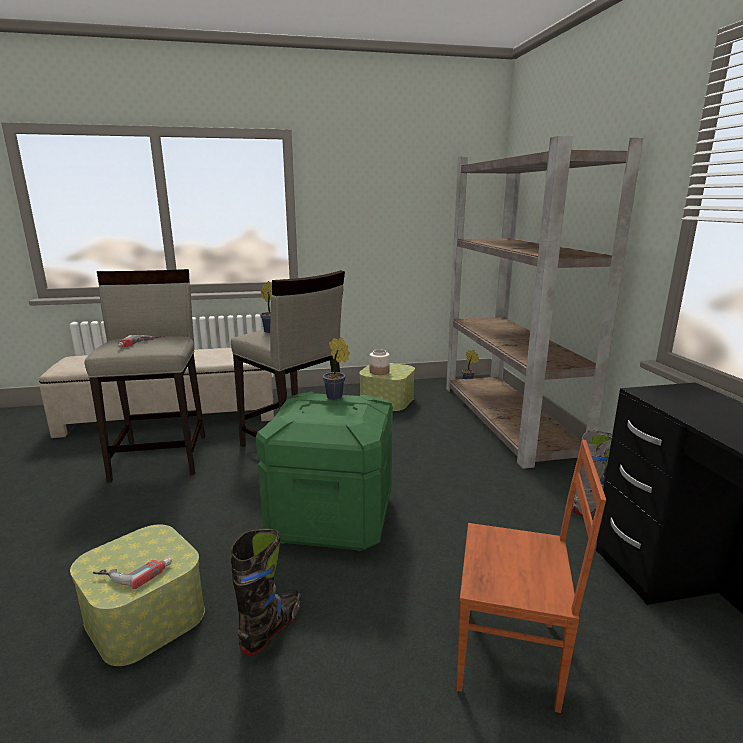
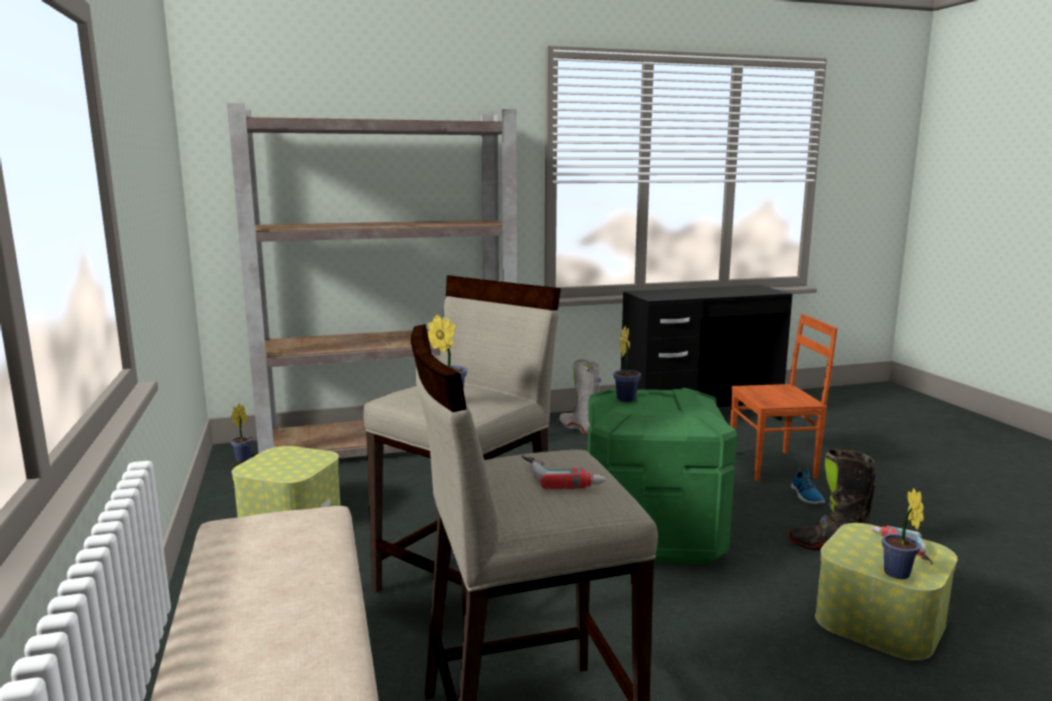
camera: 95 degrees left, 5 degrees down
(104, 553) = (898, 575): none -> potted plant
(379, 372) = (293, 467): jar -> none
(405, 658) = (806, 496): none -> shoe
(509, 657) = (773, 466): brown chair -> brown chair turned 75 degrees clockwise

